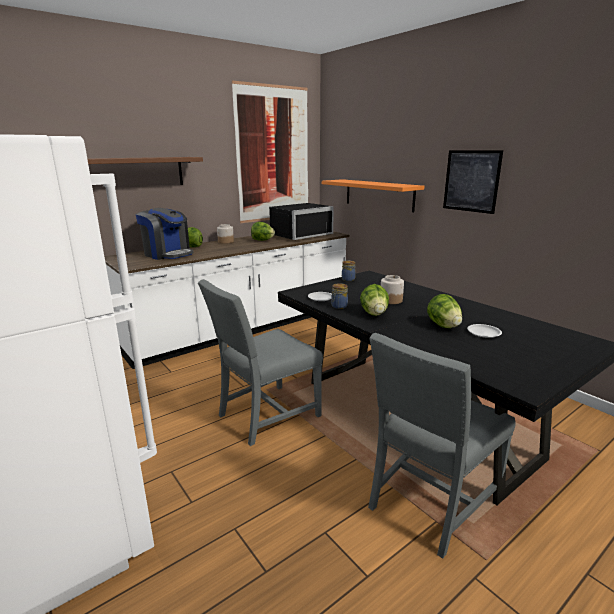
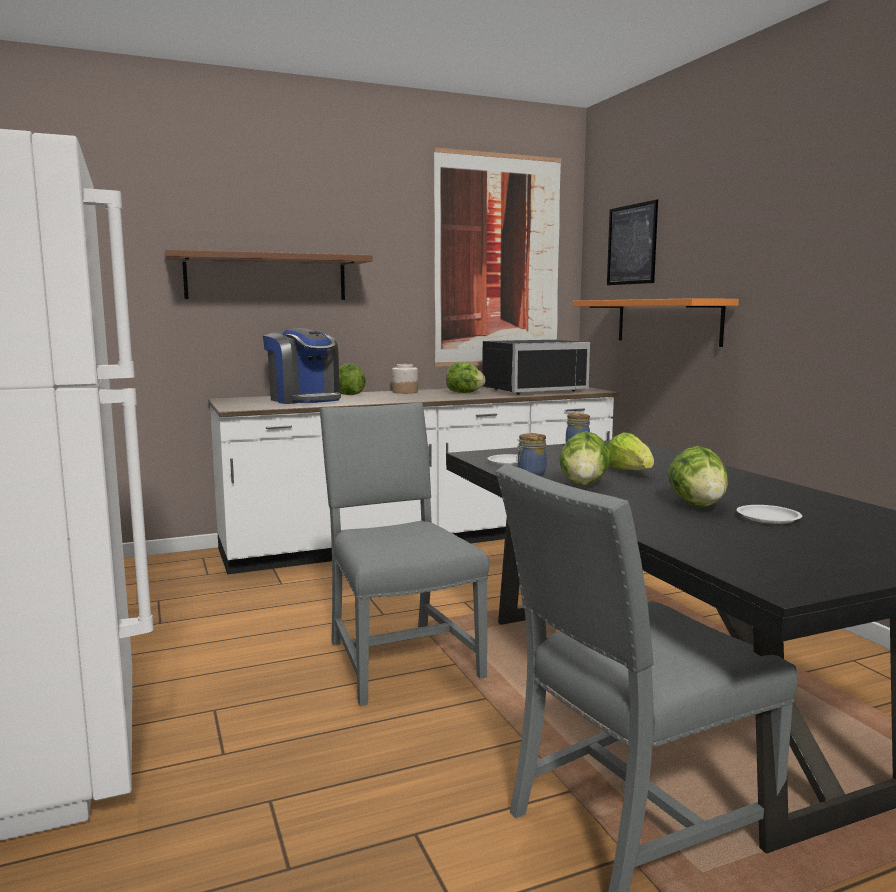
camera: 15 degrees right, 10 degrees down
(265, 416) = (398, 658): grey chair -> grey chair turned 90 degrees clockwise
(391, 300) = (630, 472): jar -> lettuce
(471, 181) = (815, 283): picture -> picture (632, 244)

